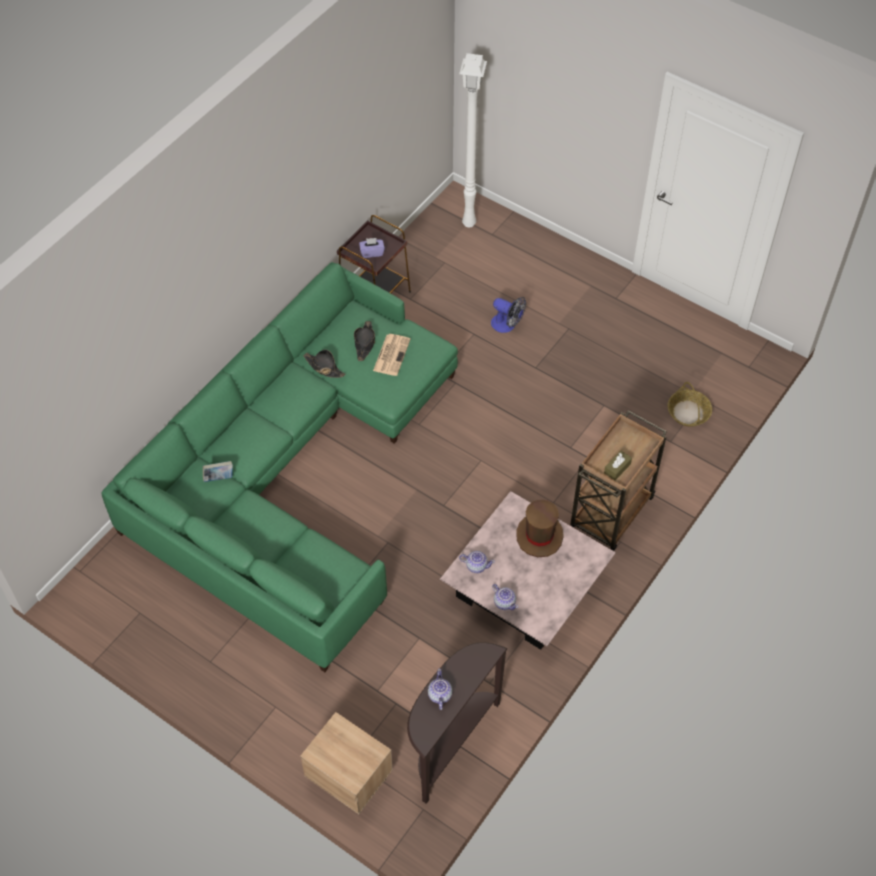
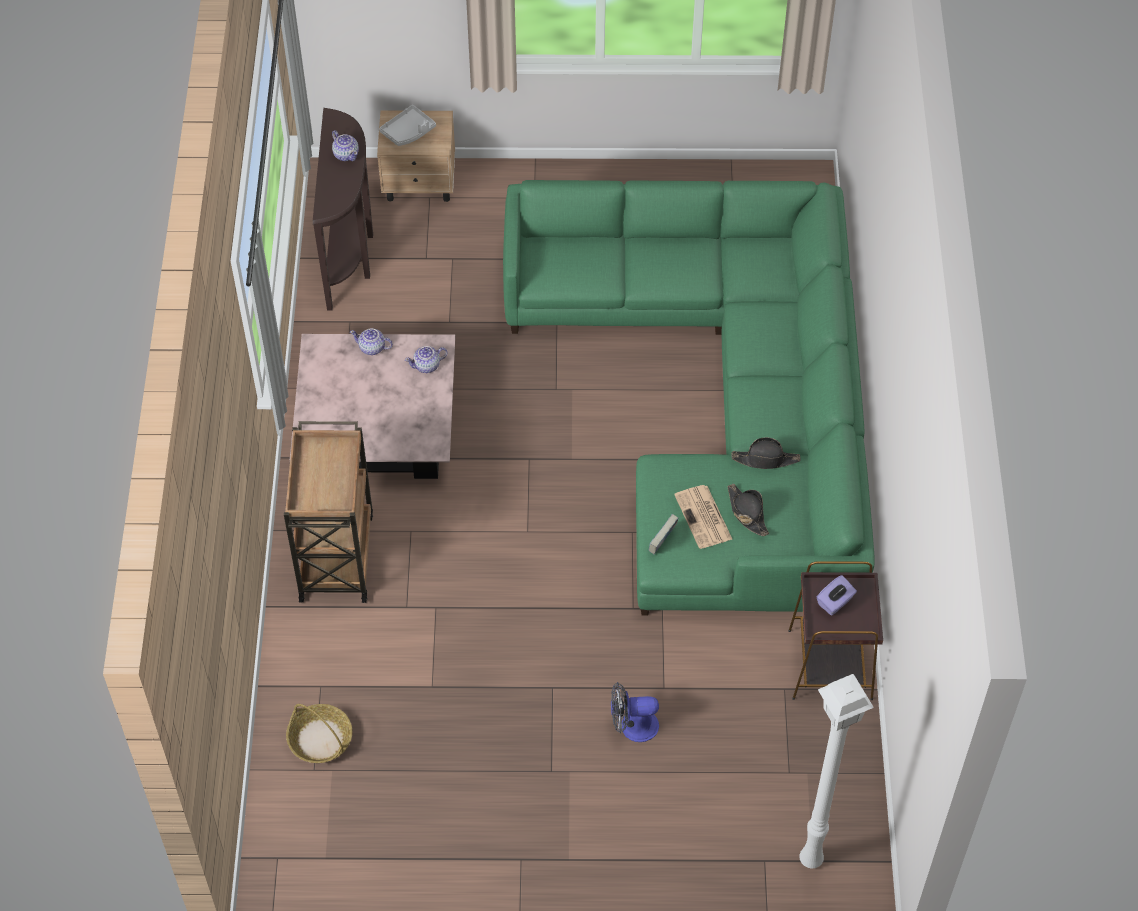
camera: 145 degrees right, 0 degrees up
(219, 478) = (755, 285): book -> book (662, 543)
(350, 756) = (408, 132): none -> grey tray
(539, 536) = (383, 431): brown hat -> none
(617, 468) = (319, 456): brown tissue box -> none

